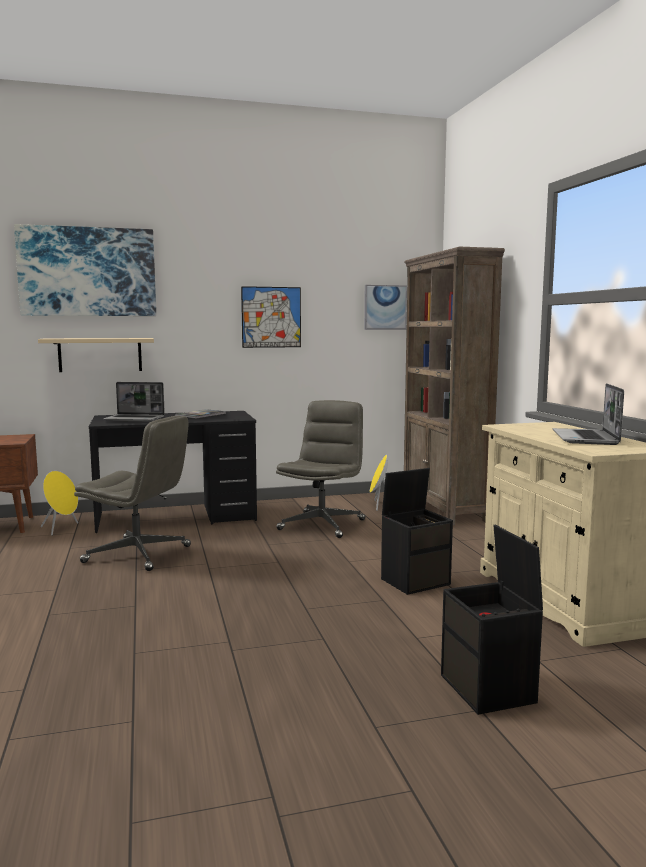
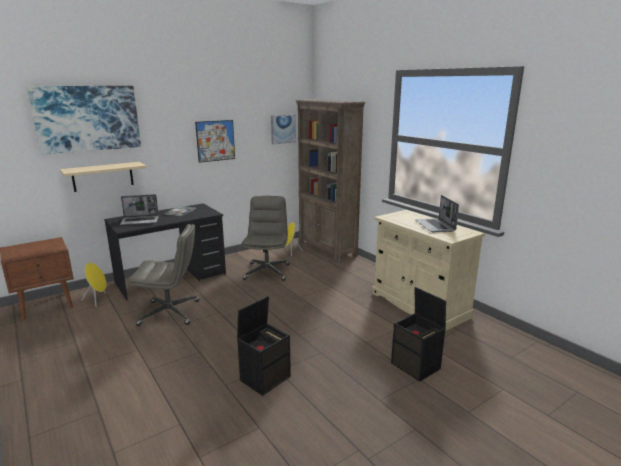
camera: 20 degrees left, 10 degrees up
(415, 581) = (344, 305): black storage box -> black storage box (265, 377)

